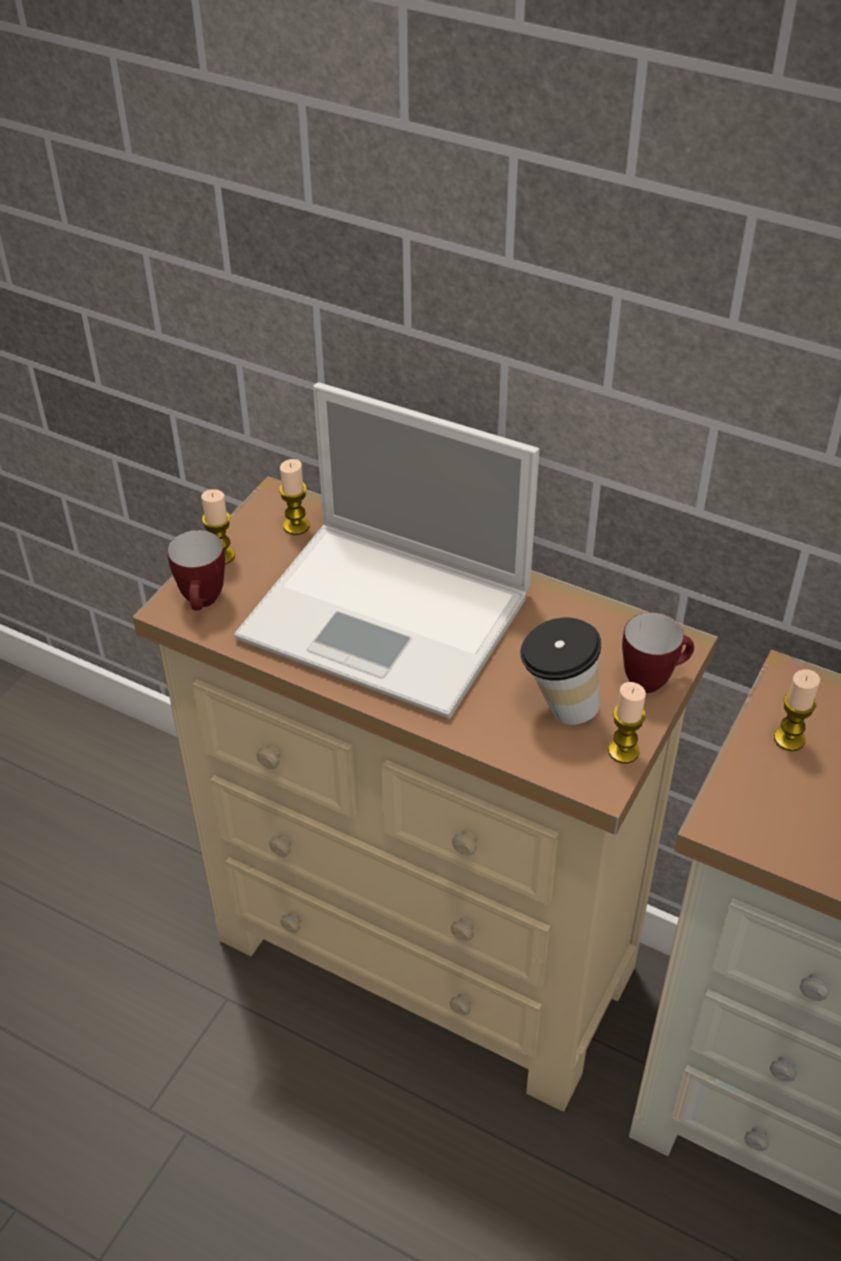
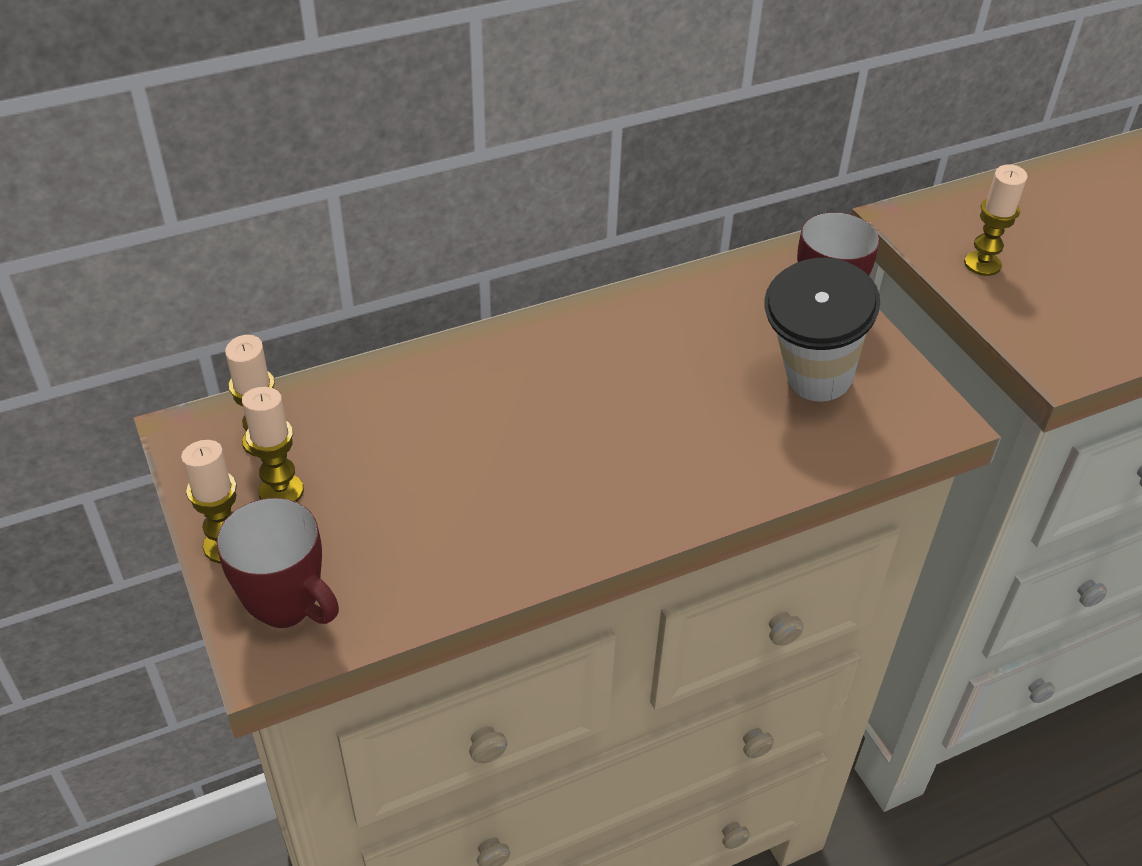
camera: 55 degrees left, 0 degrees up
(390, 617) = (526, 445): laptop -> none
(623, 751) = (909, 379): candle -> candle (281, 491)

